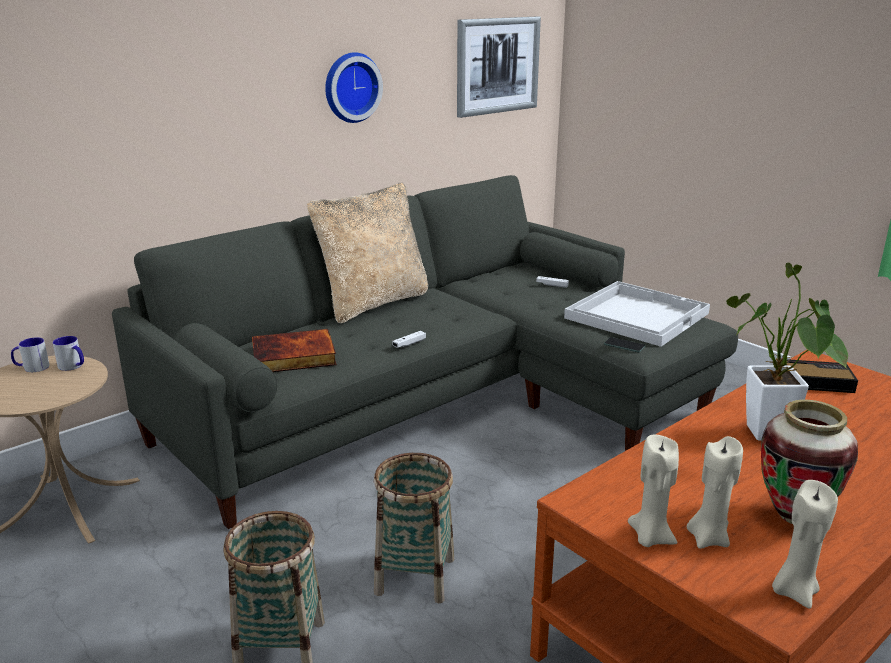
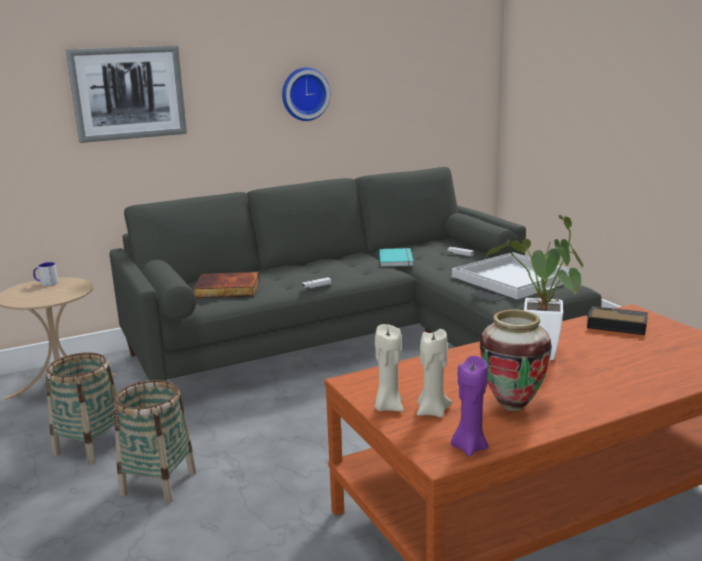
camera: 15 degrees right, 5 degrees down
(73, 366) = (72, 284): mug -> none
(375, 304) = (310, 261): beige pillow -> none
(415, 575) = (275, 452): basket -> basket (90, 447)
(482, 296) = (397, 259): none -> turquoise book
(497, 65) = (437, 79): picture -> picture (128, 93)
(794, 591) = (469, 447): beige candle -> purple candle

